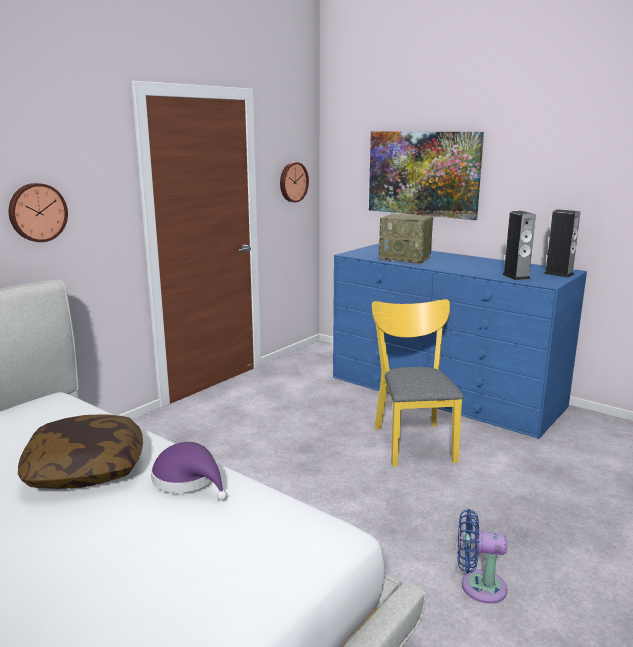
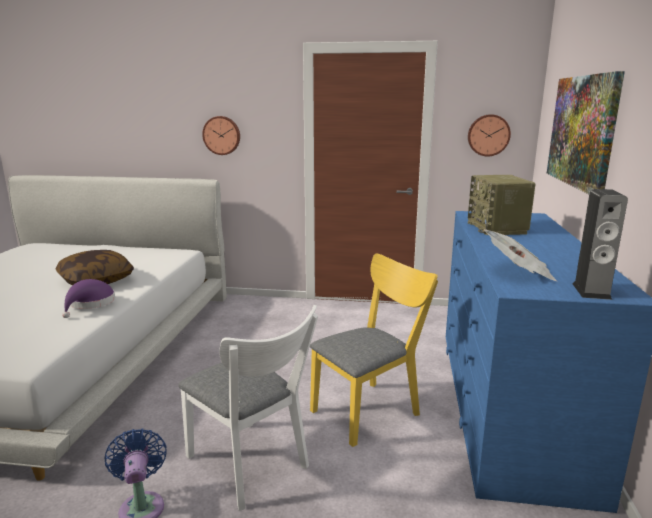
camera: 60 degrees right, 0 degrees up
(455, 514) = (252, 466): none -> white chair
(516, 276) = (518, 273): speaker -> newspaper

